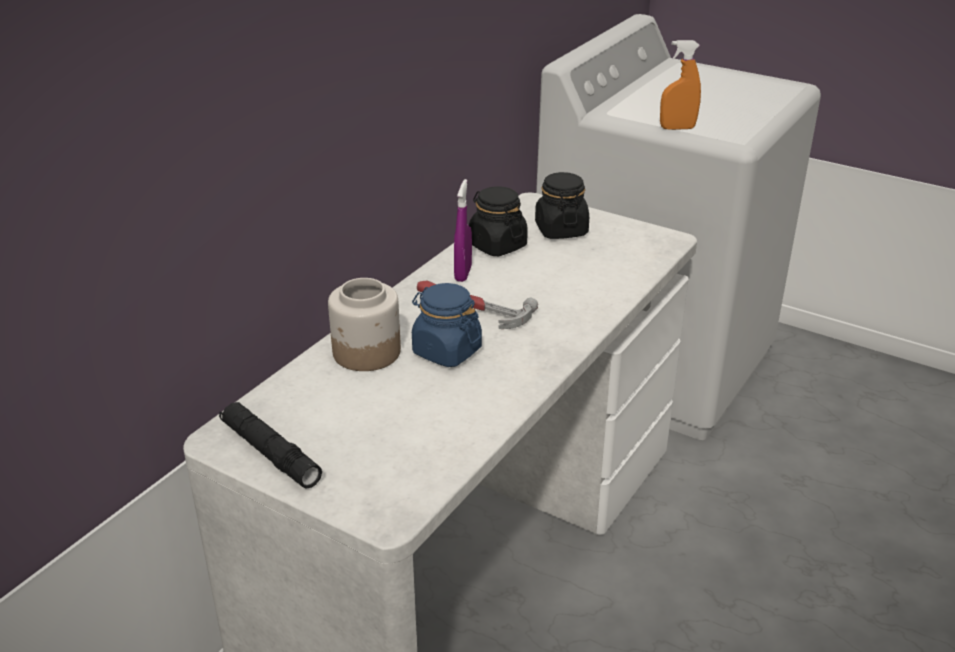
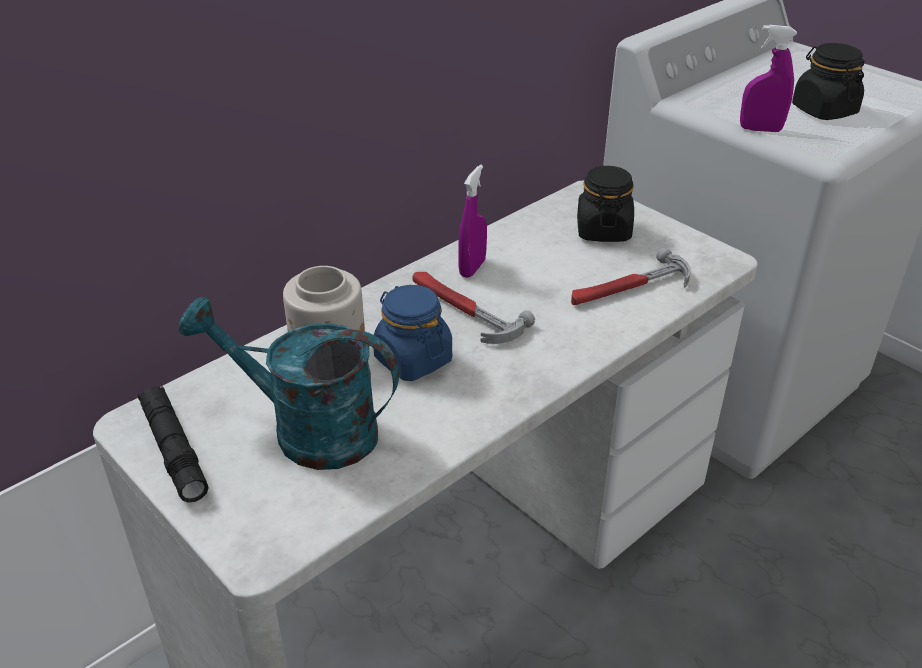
camera: 15 degrees right, 5 degrees up
(382, 418) = (307, 430): none -> turquoise watering can
(497, 245) = (524, 239): black jar -> black jar (823, 110)
(602, 271) = (629, 288): none -> hammer
(677, 128) = (760, 129): orange spray bottle -> purple spray bottle

